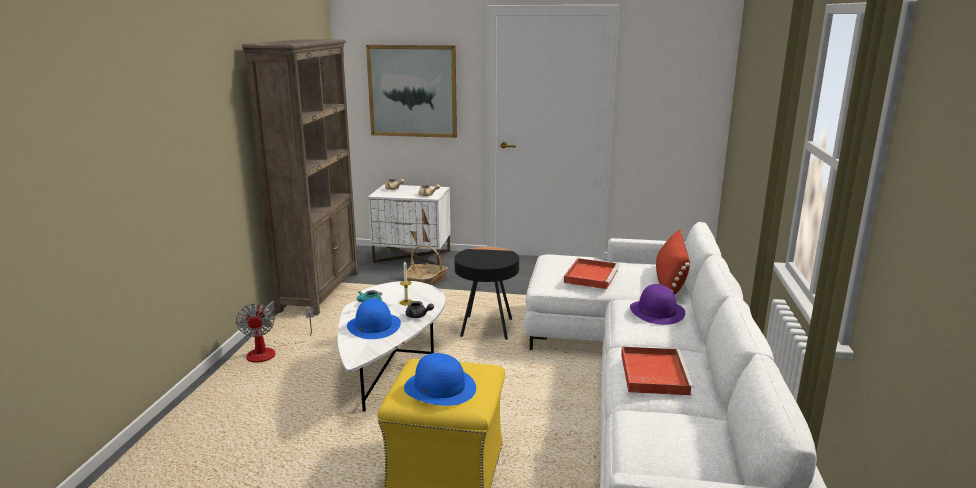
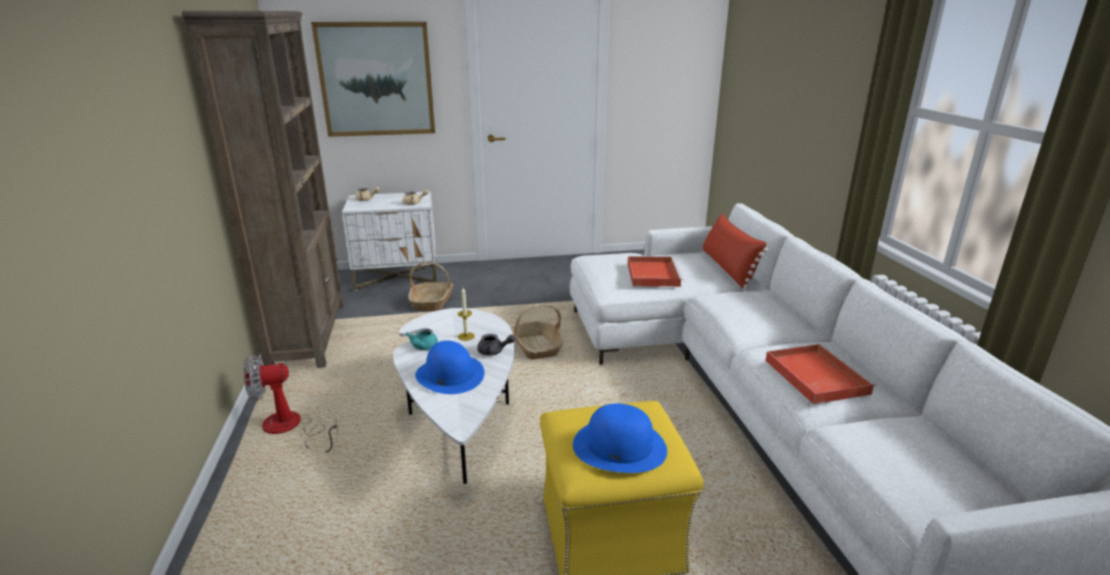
camera: 20 degrees left, 5 degrees up
(270, 352) = (291, 428): fan -> fan turned 105 degrees clockwise
(486, 328) = (536, 347): black side table -> basket
(656, 311) = (751, 304): purple hat -> none

